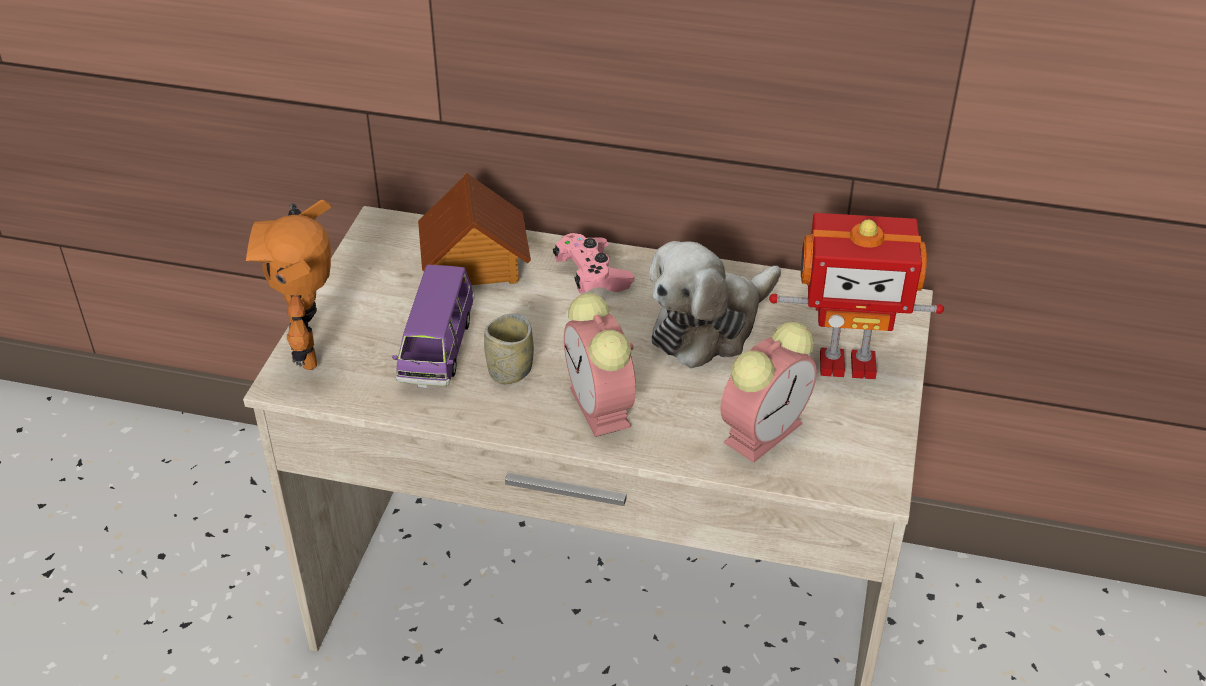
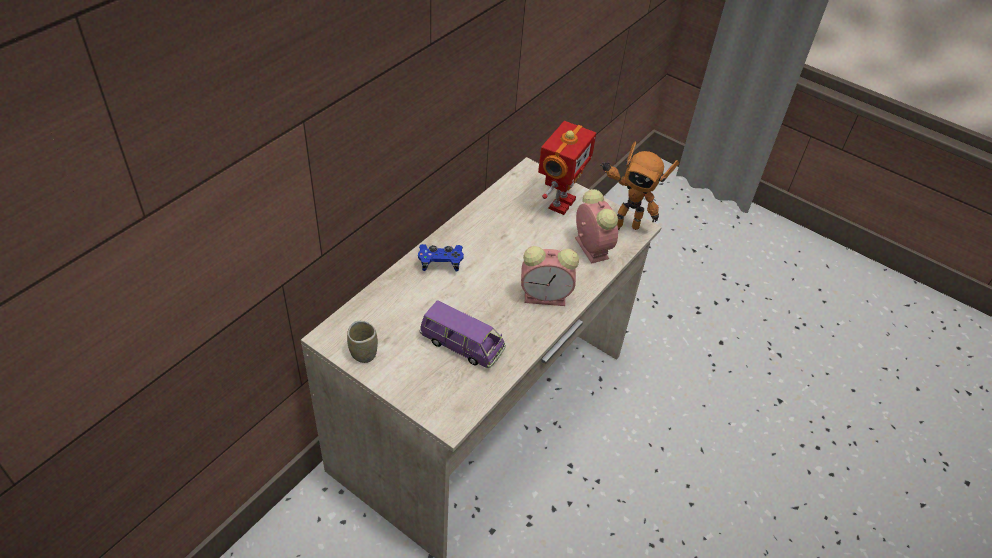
camera: 70 degrees left, 5 degrees up
(314, 353) = (432, 402): toy robot -> toy robot (624, 225)
(474, 263) = (397, 306): toy house -> none
(510, 371) = (498, 321): cup -> cup (363, 353)
(592, 275) = (440, 262): pink game controller -> blue game controller
(709, 326) = (507, 236): plush toy -> none

